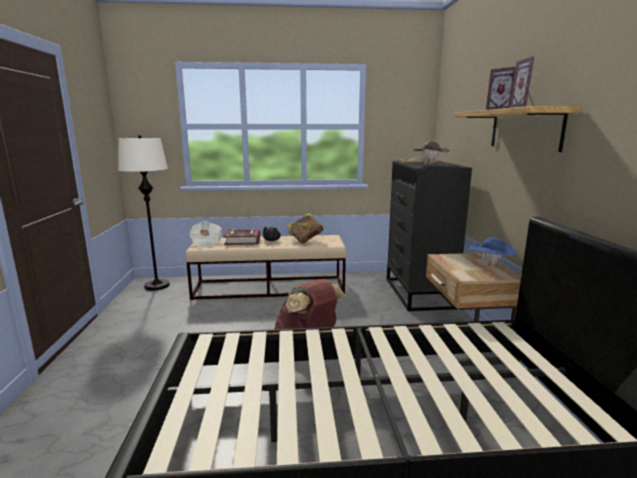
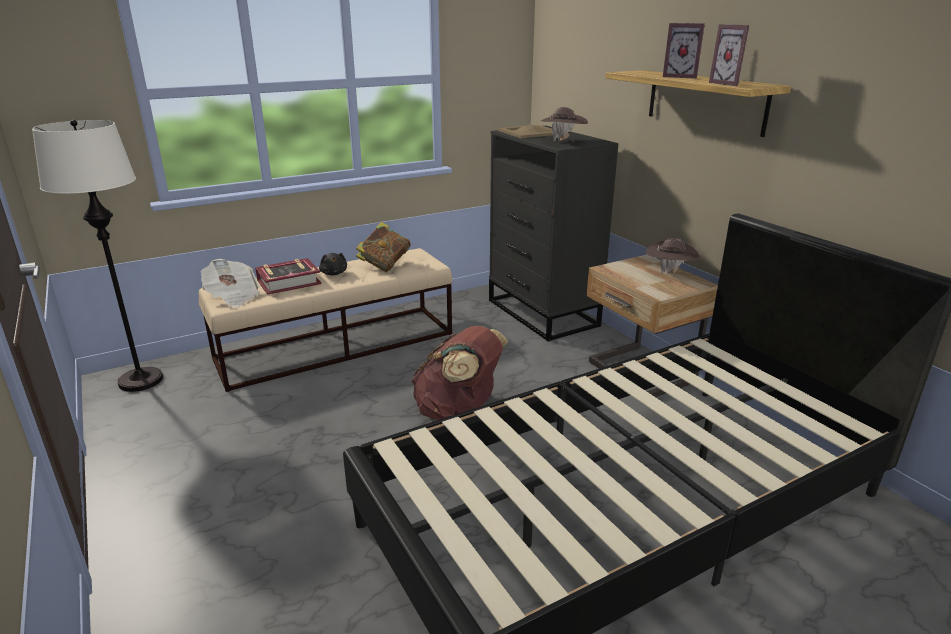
camera: 25 degrees left, 10 degrees up
(490, 266) = (670, 273): blue hat -> brown hat

